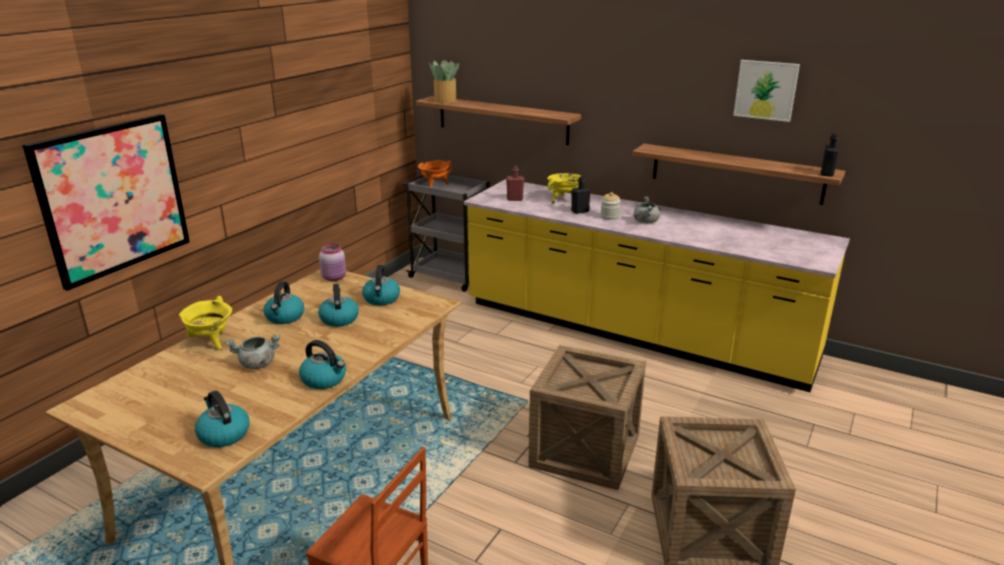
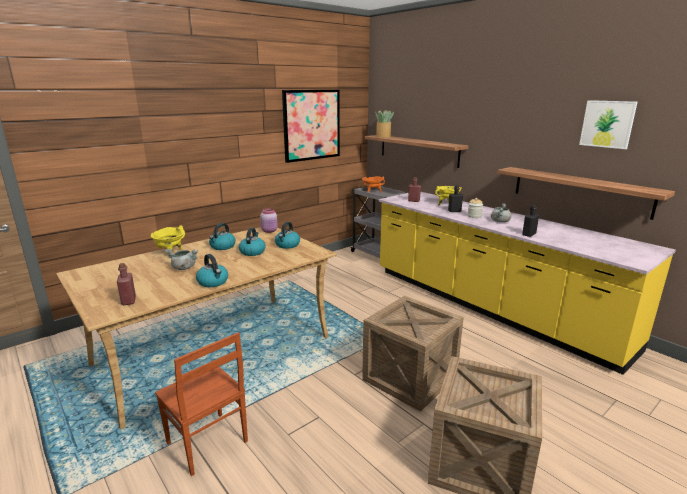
camera: 20 degrees right, 5 degrees down
(113, 198) = (147, 165): picture -> picture (311, 125)
(223, 434) = (128, 301): kettle -> red bottle
(827, 173) = (655, 191): black bottle -> black bottle (529, 234)

